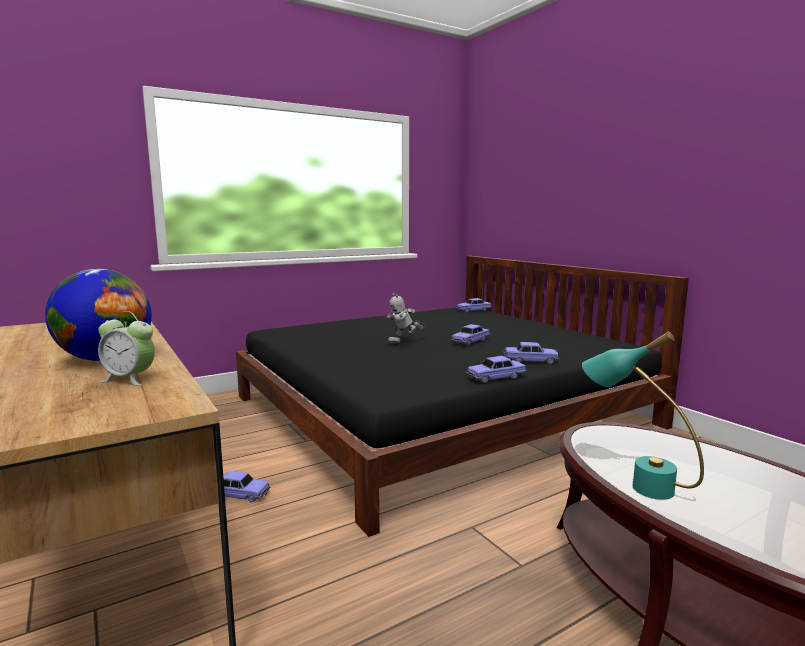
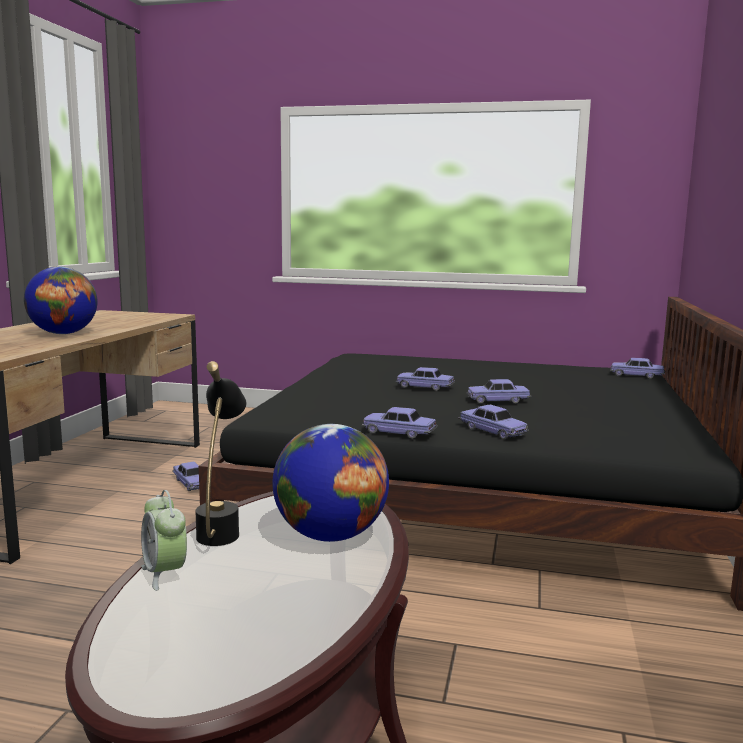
camera: 45 degrees right, 0 degrees up
(129, 379) = (28, 344): alarm clock -> alarm clock (165, 574)
(404, 343) = (424, 387): toy robot -> toy car
(633, 482) = (221, 527): turquoise table lamp -> black table lamp
(681, 455) = (330, 535): none -> globe

